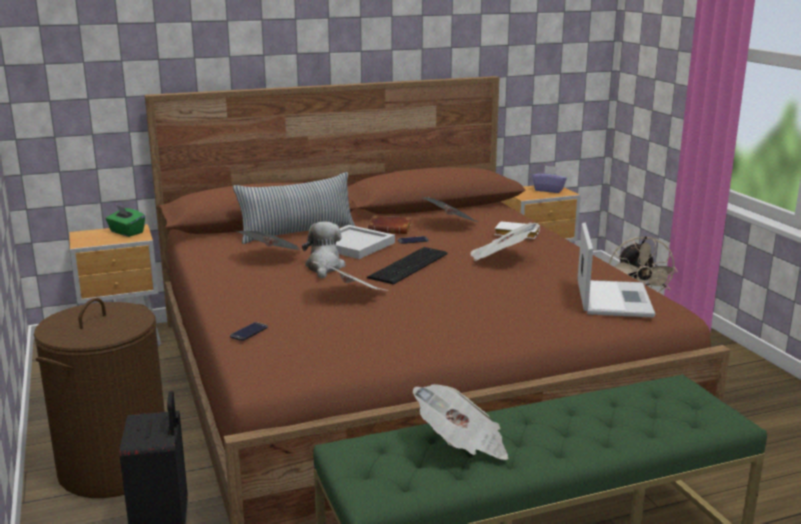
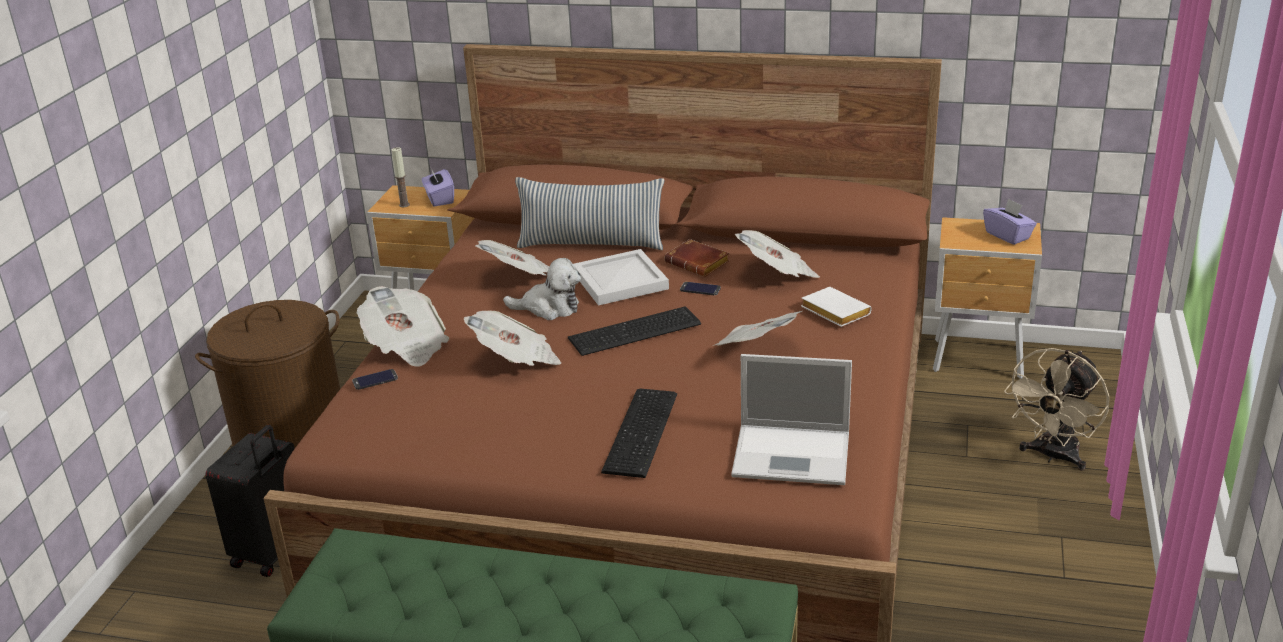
camera: 35 degrees right, 10 degrees up
(99, 240) = (404, 205): none -> candle
(126, 232) = (439, 199): green tissue box -> purple tissue box
(324, 267) = (549, 308): plush toy -> plush toy turned 60 degrees clockwise
(462, 445) = (443, 581): newspaper -> newspaper (406, 346)
(502, 311) = (643, 431): none -> keyboard
(613, 298) = (794, 454): laptop -> laptop turned 60 degrees clockwise

